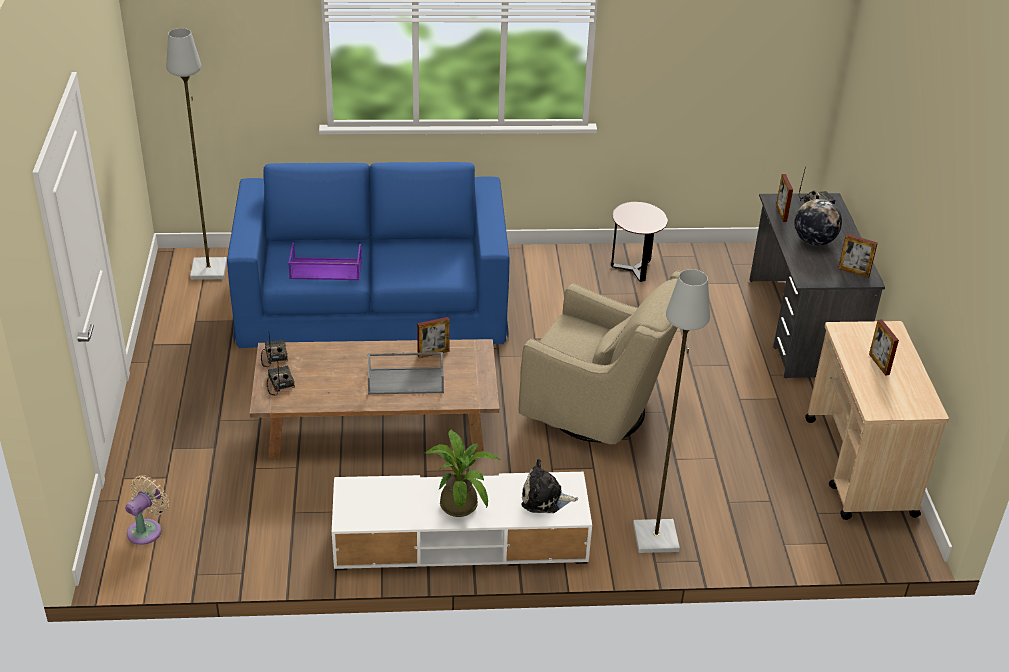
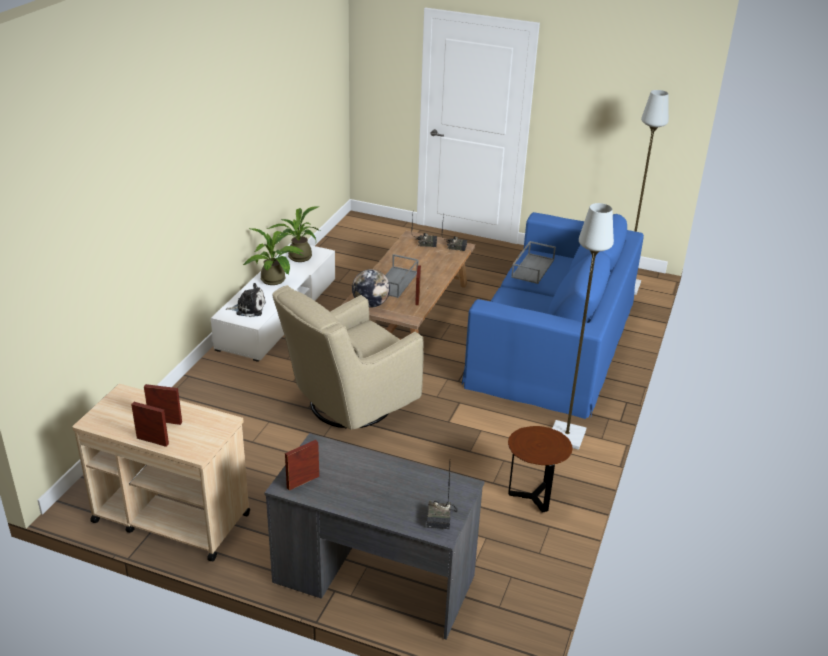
camera: 115 degrees right, 5 degrees down
(147, 529) = (373, 230): beige fan -> none
(325, 269) = (532, 268): purple tray -> grey tray
(379, 507) = (296, 257): none -> potted plant
(545, 498) = (248, 308): plush toy -> plush toy turned 60 degrees clockwise
(656, 537) = (207, 384): grey floor lamp -> grey floor lamp (567, 436)
(781, 213) = (436, 479): picture frame -> picture frame (152, 441)
(814, 241) = (371, 479): globe -> globe (370, 304)

